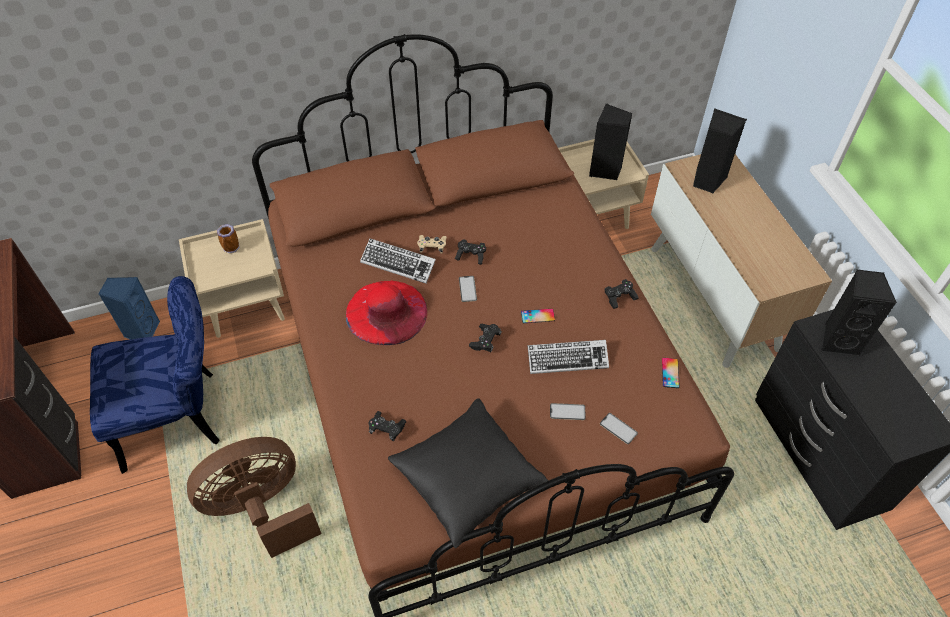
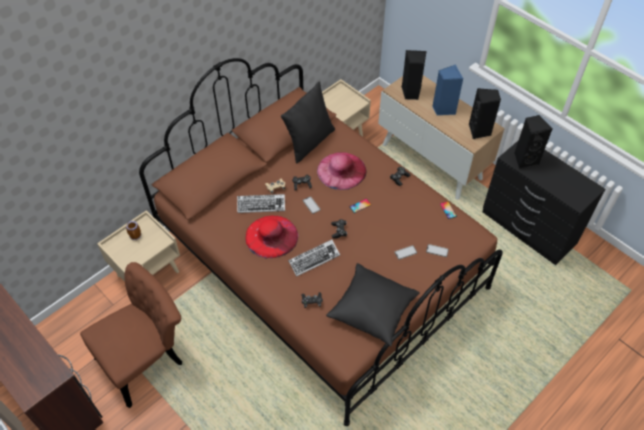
camera: 25 degrees left, 0 degrees up
(142, 331) = (85, 316): blue speaker -> blue speaker (443, 109)
(180, 416) = (146, 358): blue chair -> brown chair
(262, 509) = (234, 389): brown fan -> none
(515, 200) = (309, 142): none -> black pillow
(539, 256) = (341, 170): none -> pink hat
(567, 359) = (390, 224): keyboard -> keyboard (314, 259)
(605, 170) = (343, 106): black speaker -> black speaker (479, 131)

